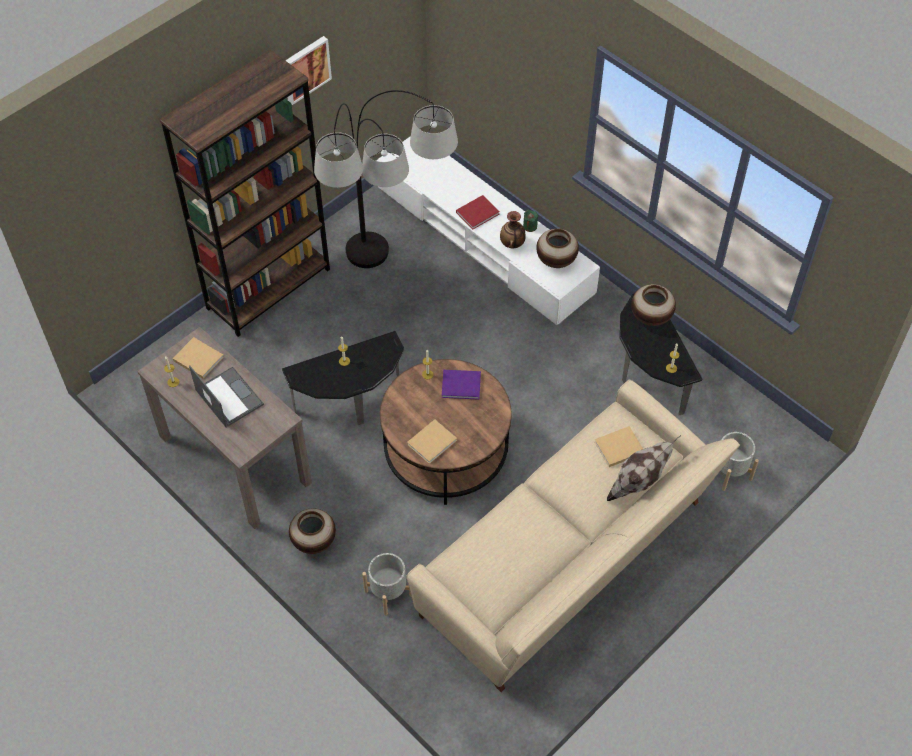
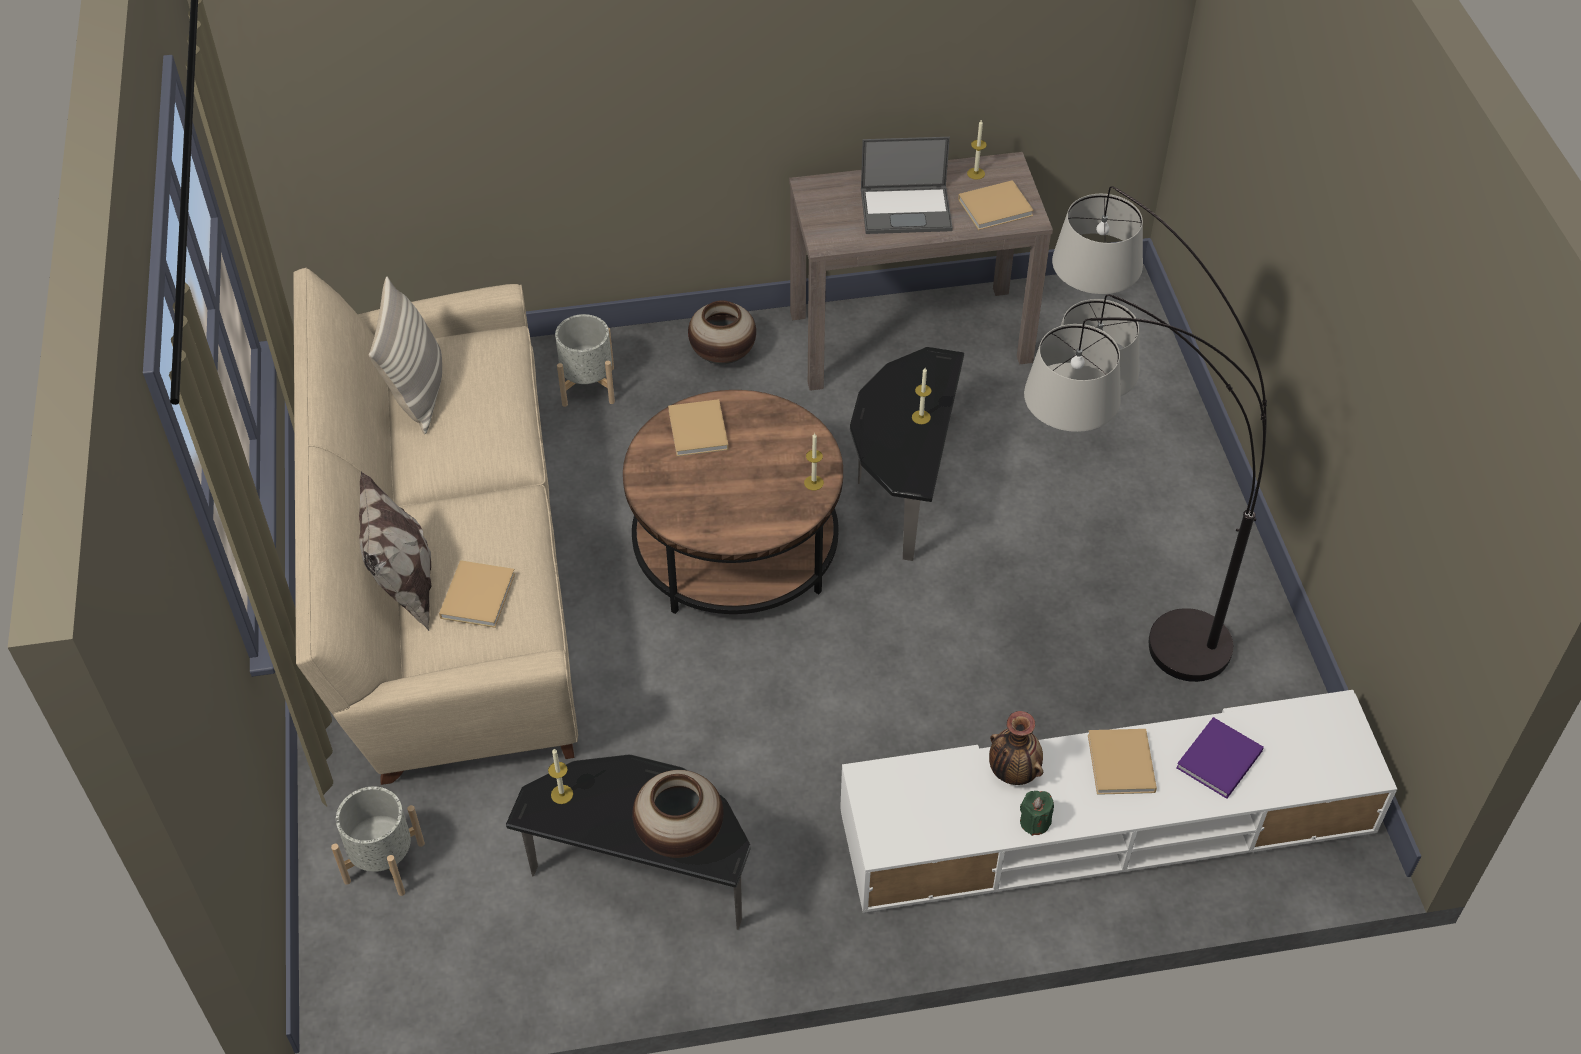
camera: 125 degrees right, 5 degrees down
(269, 288) = (1193, 496): brown bookcase -> none
(305, 69) = (1394, 346): picture -> none
(462, 385) = (760, 510): purple book -> purple book (1217, 761)
(478, 212) = (1121, 765): red book -> beige book
(520, 573) = (418, 393): none -> pillow
(556, 261) = (927, 812): vase -> none

